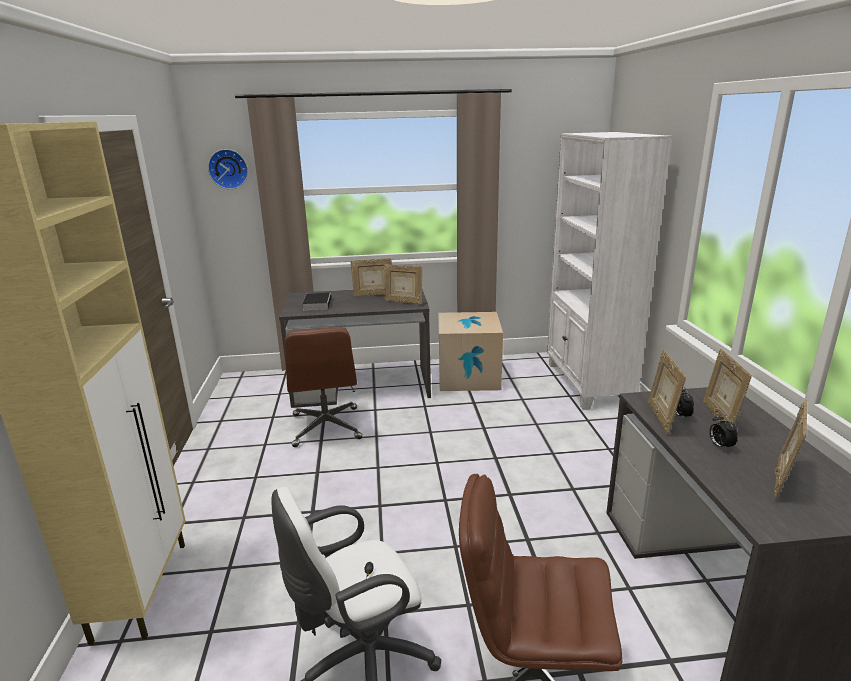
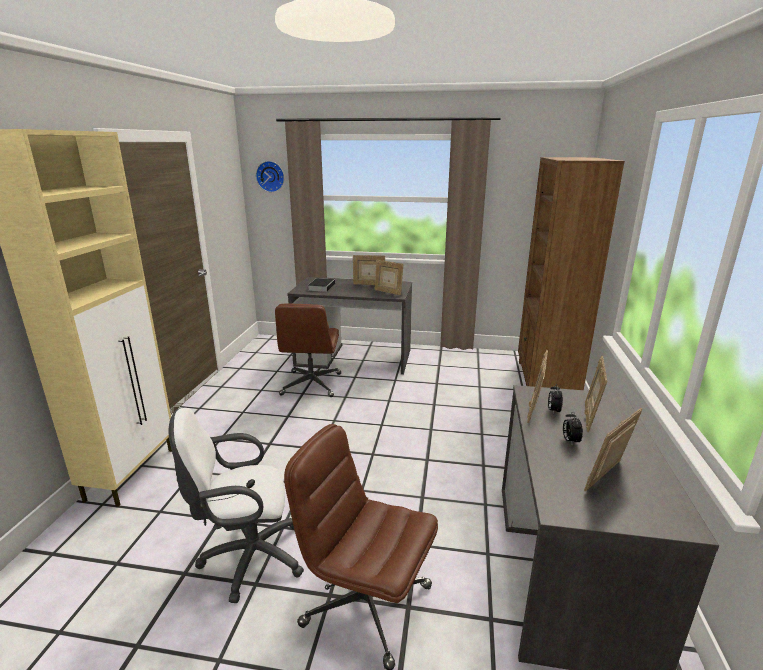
camera: 15 degrees right, 0 degrees up
(468, 377) = (443, 362): cardboard box -> none
(587, 384) = (545, 382): white bookcase -> brown bookcase

